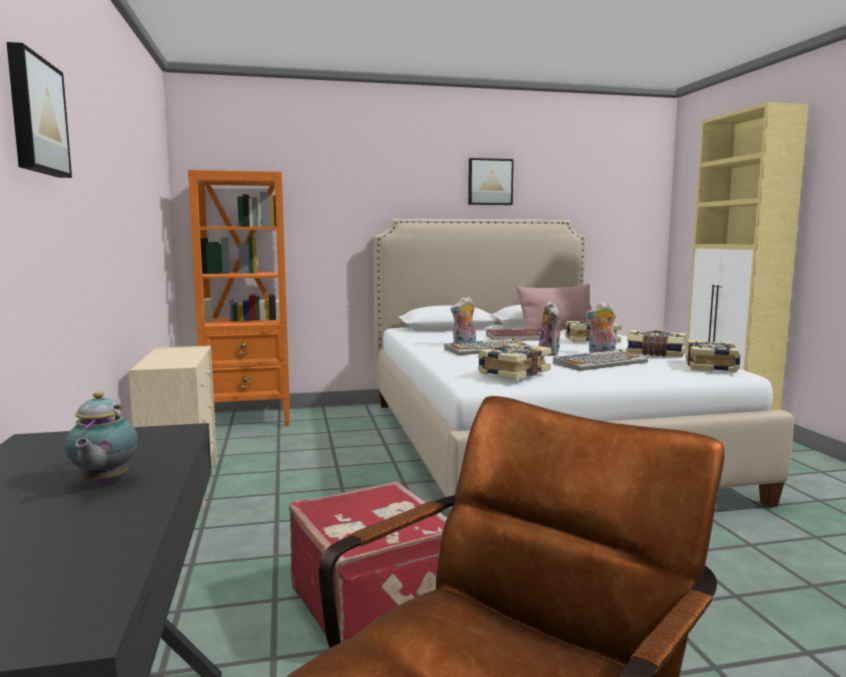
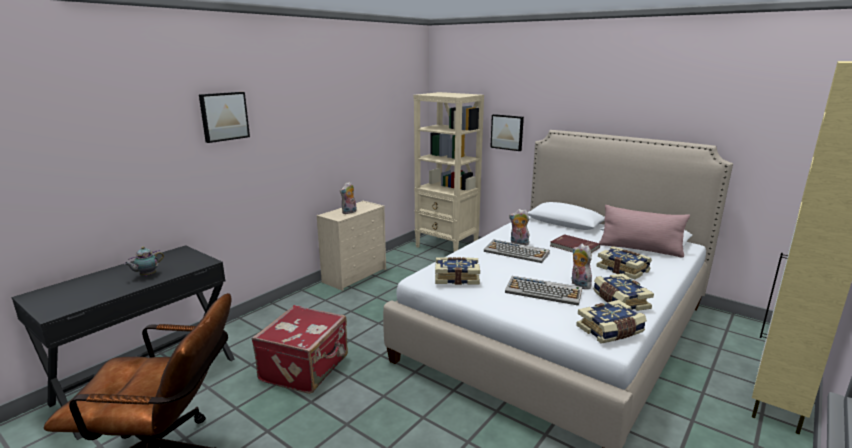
camera: 50 degrees right, 10 degrees up
(250, 419) = (447, 247): orange bookcase -> beige bookcase
(490, 182) = (642, 103): picture -> picture (507, 132)
(551, 353) = (543, 271): plush toy -> plush toy (349, 212)

